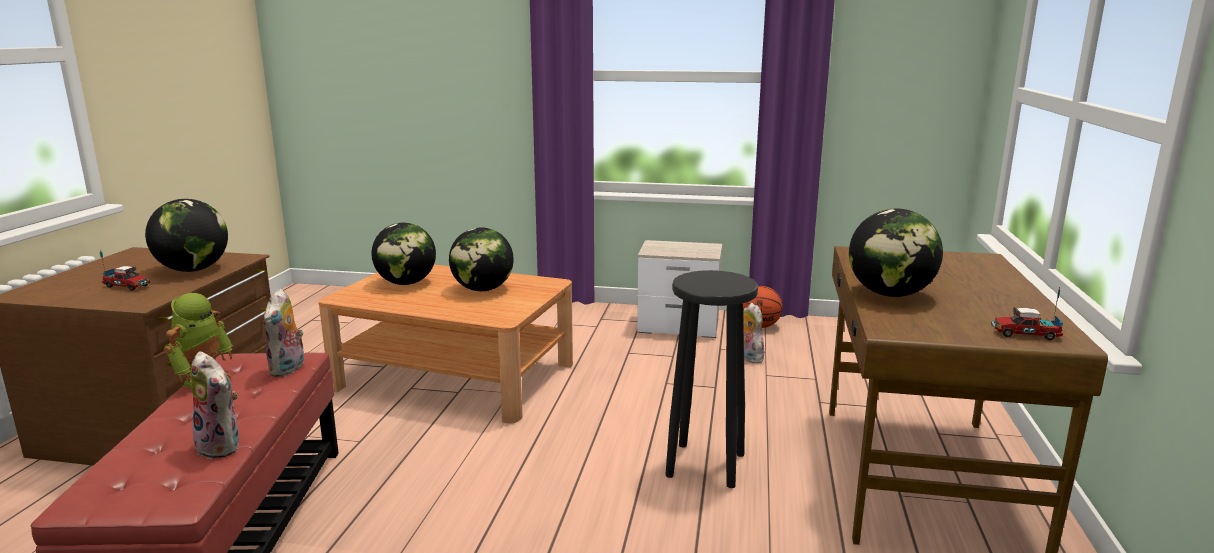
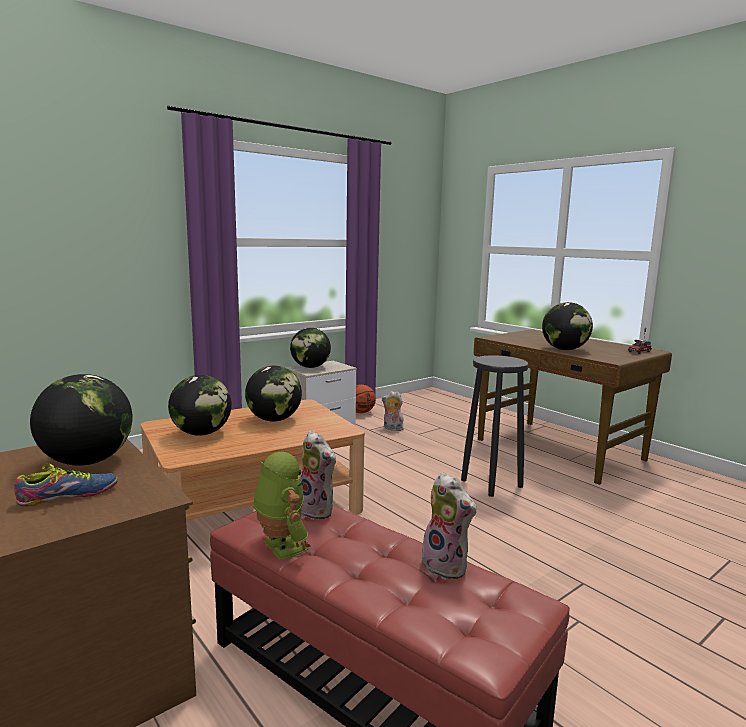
camera: 50 degrees left, 5 degrees down
(127, 286) = (69, 496): toy truck -> shoe
(223, 446) = (447, 566): plush toy -> plush toy turned 60 degrees clockwise
(671, 246) = (310, 367): none -> globe

